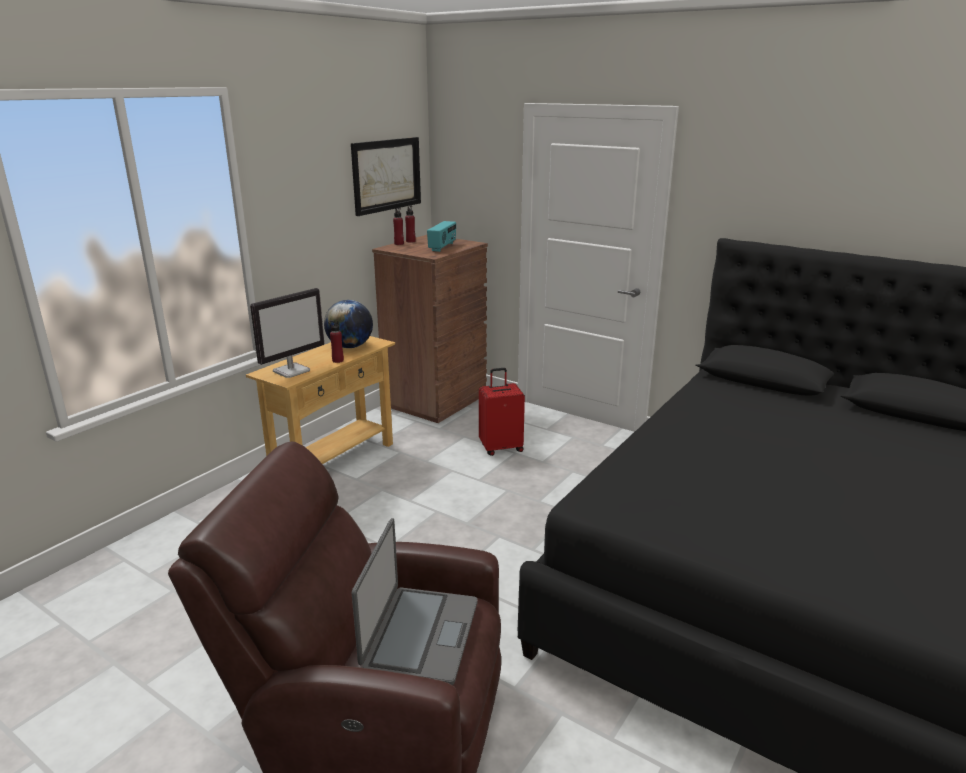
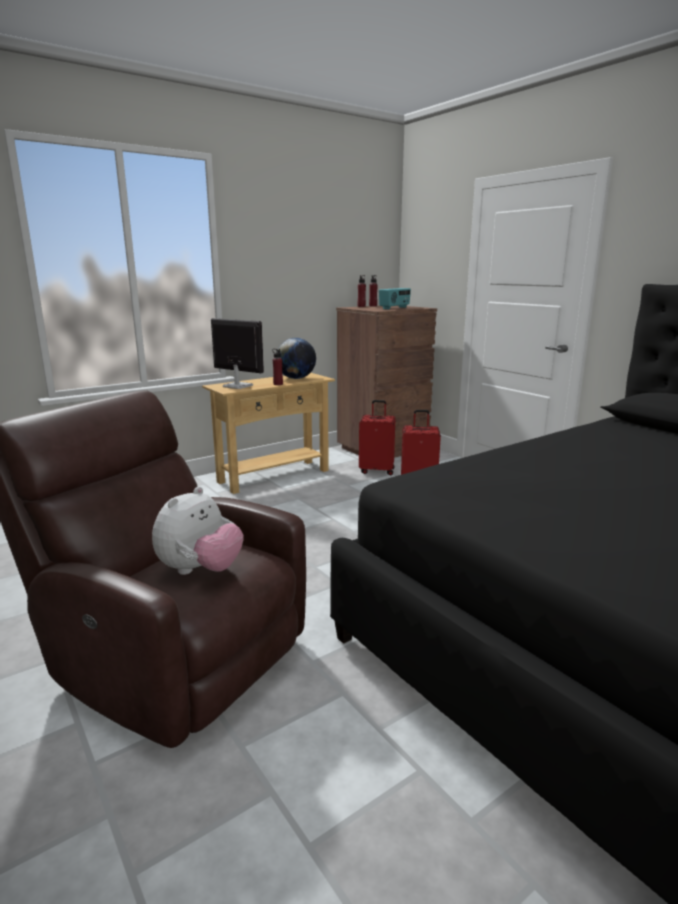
camera: 20 degrees right, 5 degrees down
(292, 371) = (237, 386): monitor -> monitor turned 120 degrees counterclockwise
(386, 175) = (355, 247): picture -> none
(420, 635) = (200, 570): laptop -> plush toy
(446, 435) = (377, 470): none -> red suitcase

